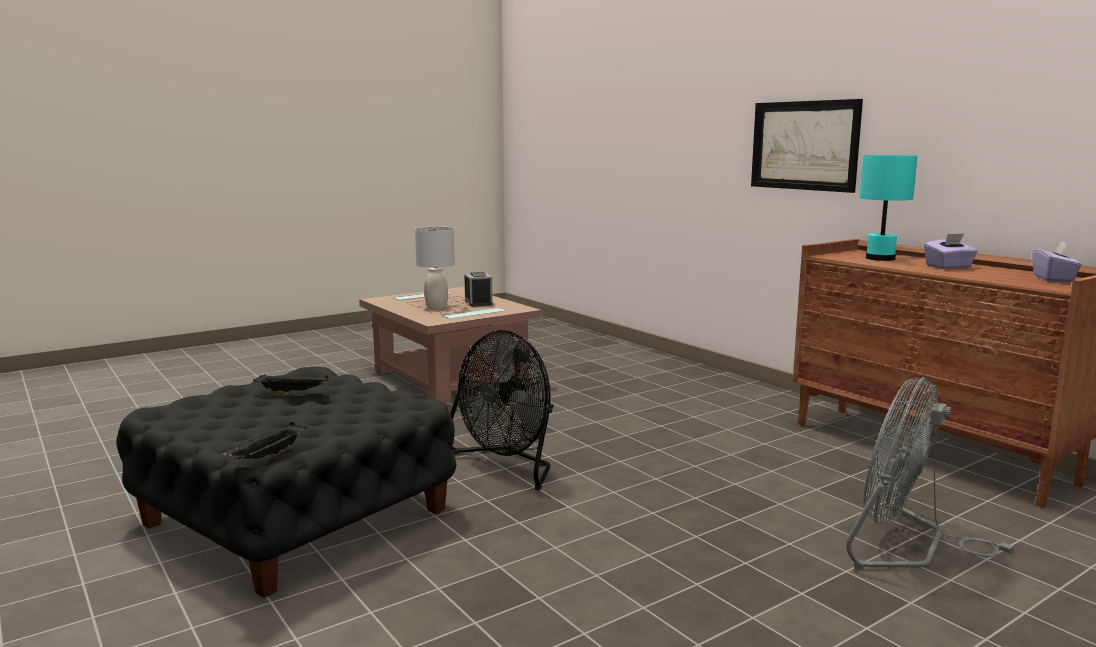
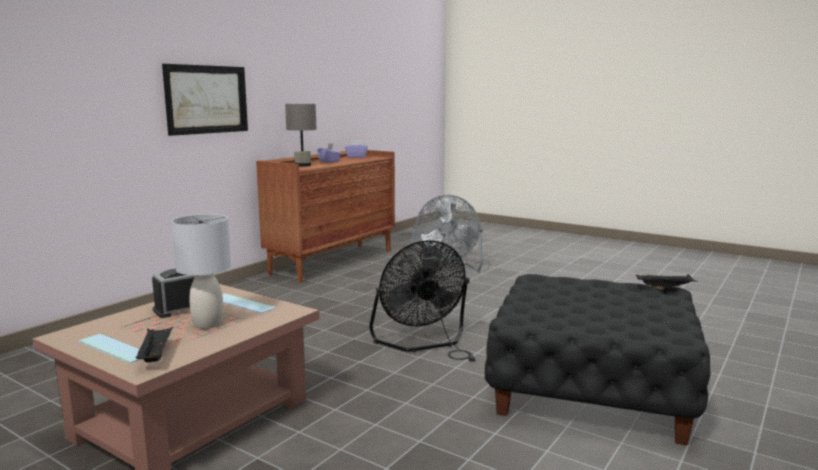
camera: 110 degrees left, 0 degrees up
(294, 392) = (567, 311): black tray -> black tray (155, 355)
(510, 462) = (430, 343): black fan -> black fan turned 135 degrees counterclockwise
(881, 258) = (302, 165): turquoise table lamp -> grey table lamp

